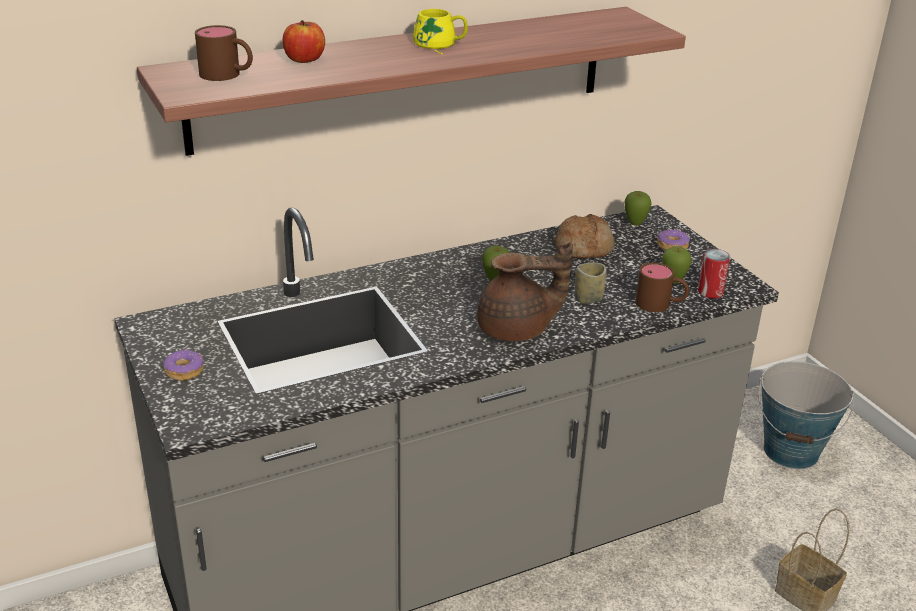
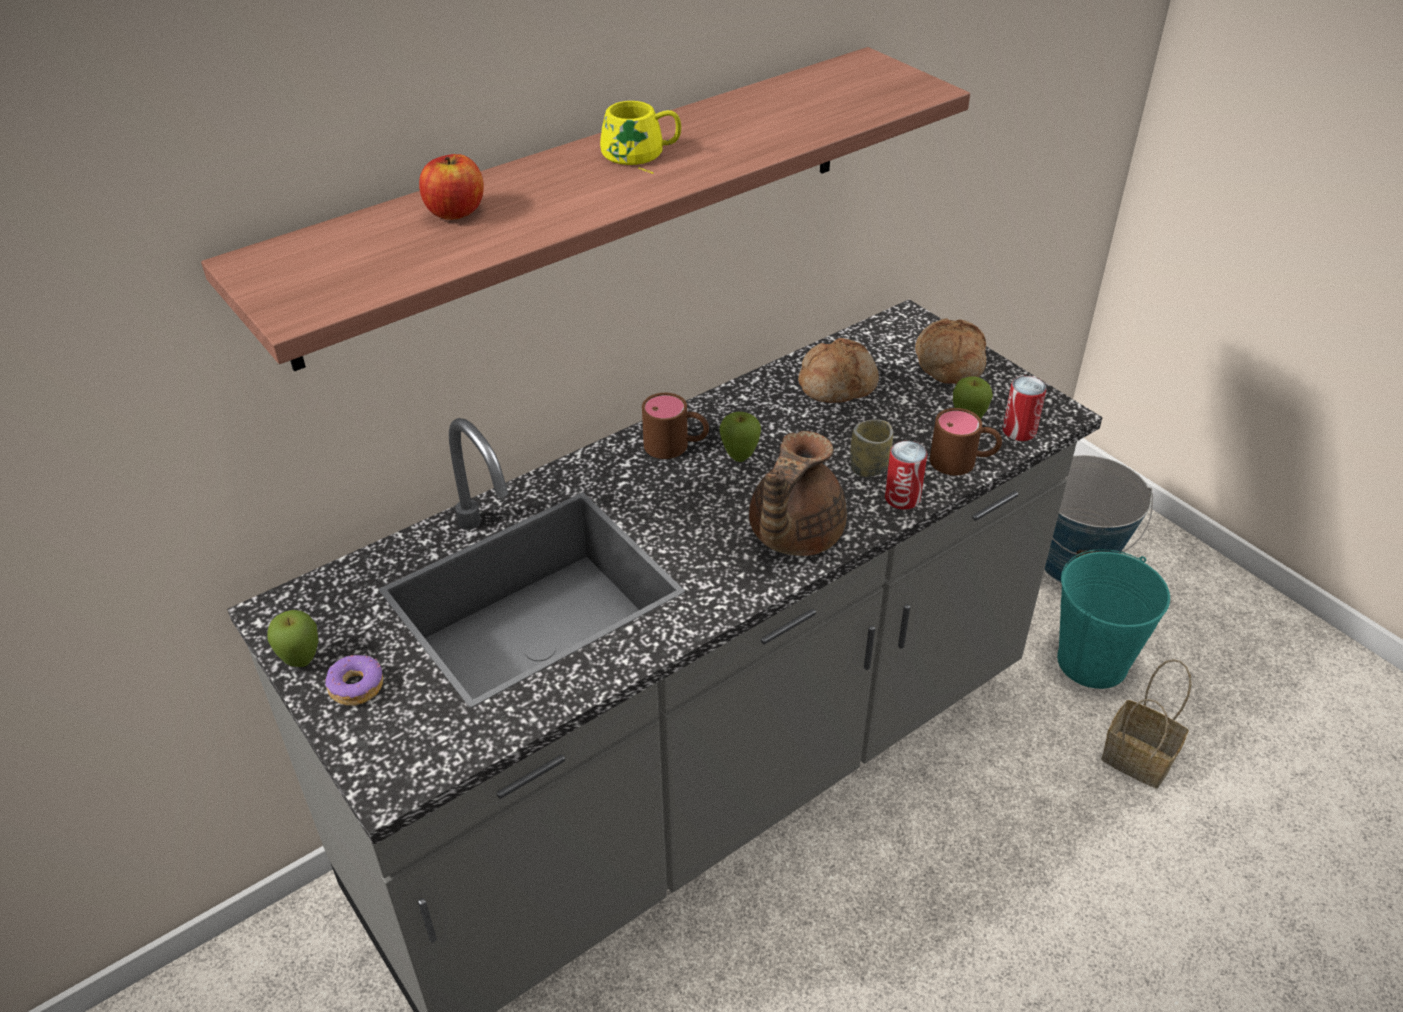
camera: 10 degrees left, 10 degrees up
(228, 75) = (350, 260): brown mug -> brown mug (676, 445)
(517, 330) = (792, 535): brown teapot -> brown teapot turned 135 degrees clockwise
(606, 320) = (902, 498): none -> can
(635, 224) = (890, 335): apple -> apple (302, 661)
(672, 246) = (948, 364): donut -> bread
(787, 522) = (1093, 662): none -> turquoise bucket

